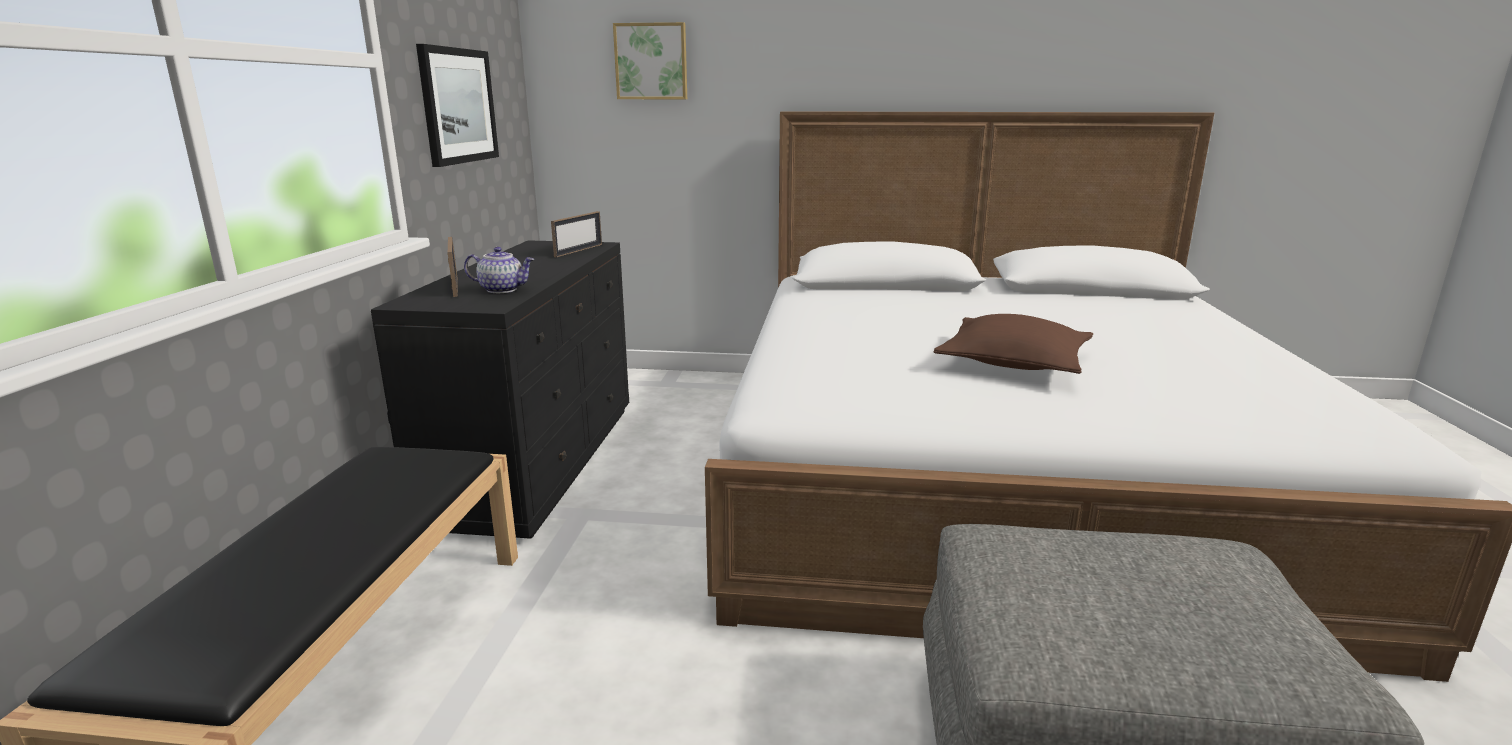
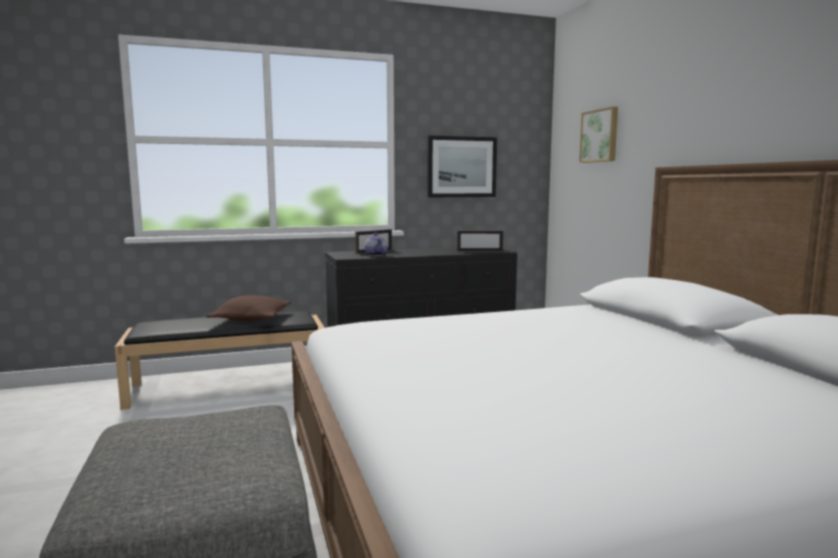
camera: 65 degrees right, 10 degrees down
(1013, 362) = (480, 358): brown pillow -> brown pillow (251, 319)

